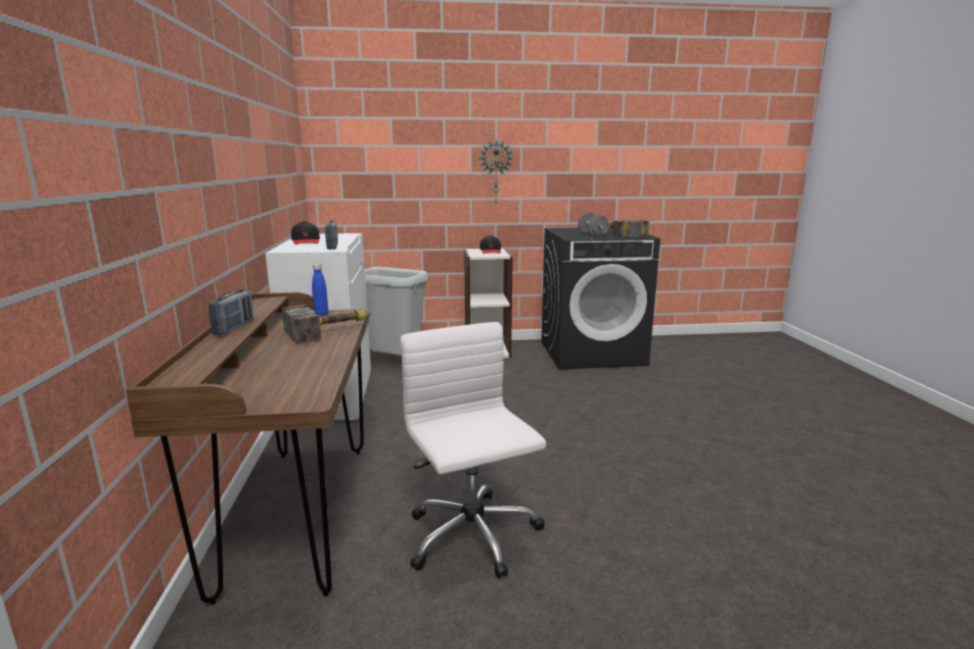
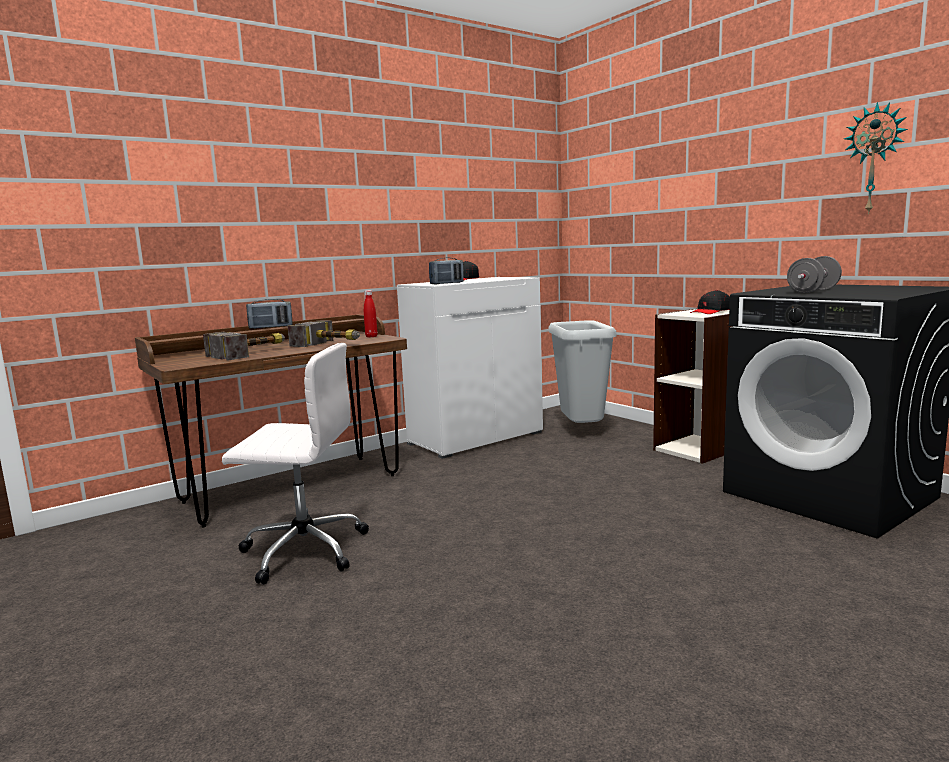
camera: 60 degrees right, 5 degrees down
(321, 315) = (371, 336): blue bottle -> red bottle
(473, 537) = (302, 550): white office chair -> white office chair turned 60 degrees clockwise
(495, 172) = (745, 203): wall clock -> wall clock (874, 159)
(621, 233) = (871, 292): hammer -> hammer (252, 353)

